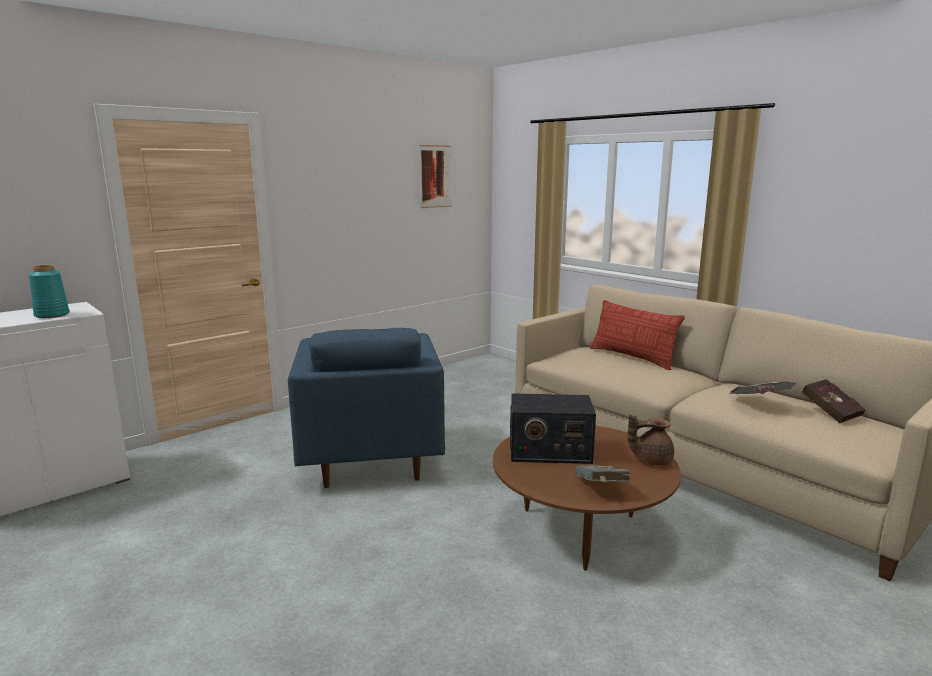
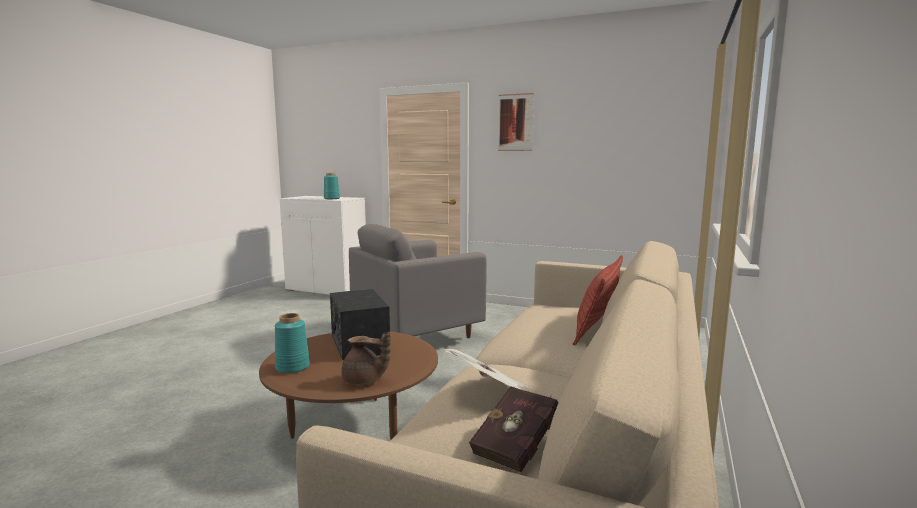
camera: 65 degrees right, 5 degrees down
(370, 458) = (417, 336): blue armchair -> grey armchair
(435, 176) = (634, 125): picture -> picture (515, 122)
(600, 489) = (293, 367): grey book -> turquoise vase
(650, 460) = (364, 381): brown teapot -> brown teapot turned 135 degrees clockwise

